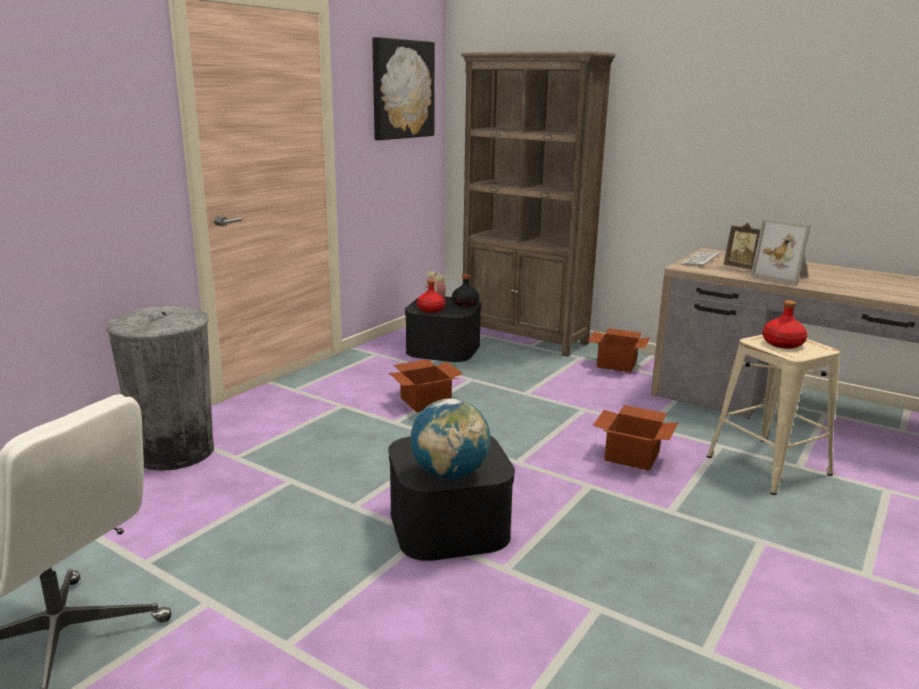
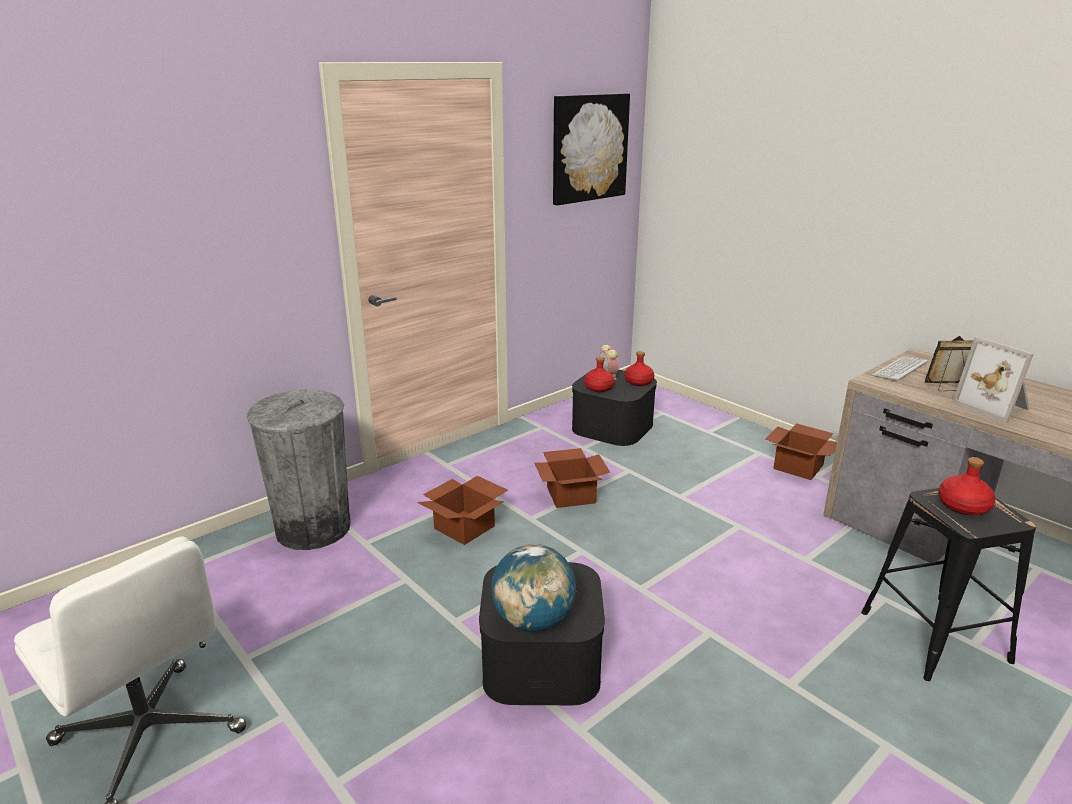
camera: 15 degrees right, 5 degrees up
(465, 304) = (638, 382): black bottle -> red bottle
(524, 337) = (705, 419): brown bookcase -> none
(633, 455) = (774, 598): cardboard box -> cardboard box (466, 527)
(741, 268) = (947, 387): picture frame -> picture frame turned 120 degrees clockwise
(767, 465) = (933, 636): beige stool -> black stool

